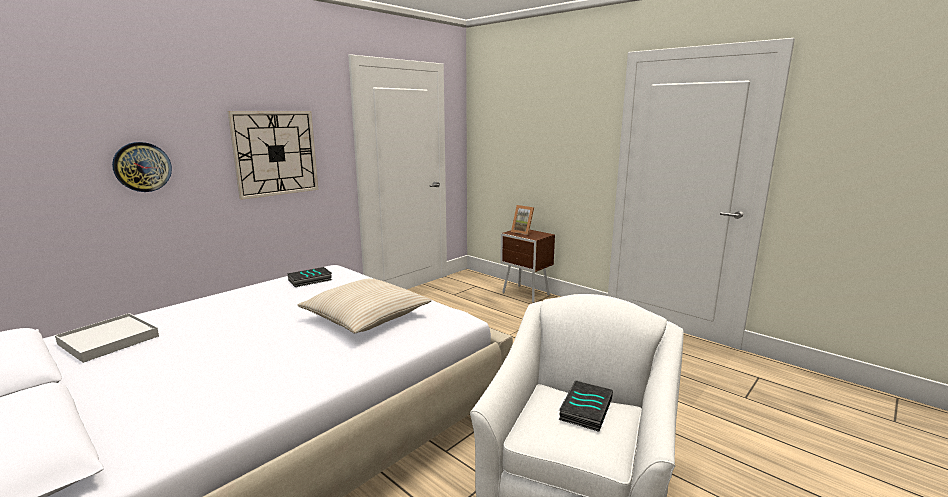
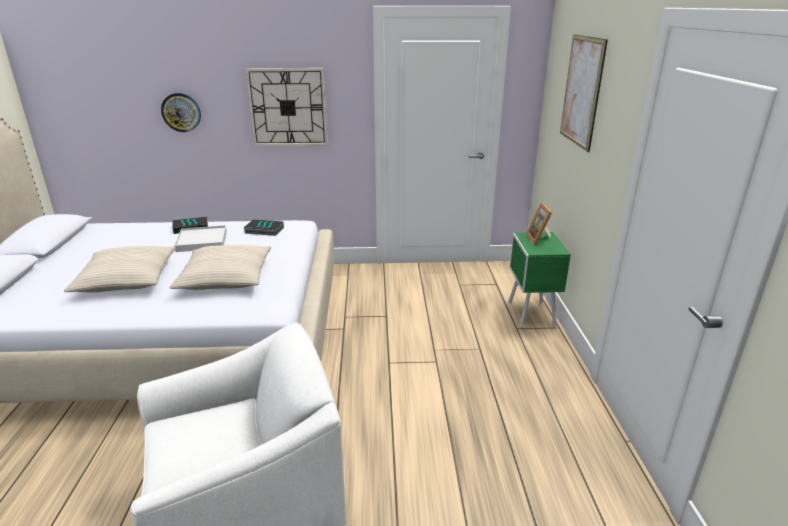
camera: 45 degrees right, 10 degrees up
(109, 340) = (109, 236): white tray -> white tray (202, 241)
(254, 357) = (127, 279): none -> beige pillow
(526, 294) = (530, 315): brown nightstand -> green nightstand
(532, 118) = (581, 91): none -> picture
(585, 408) = (219, 437): book -> book (191, 227)

